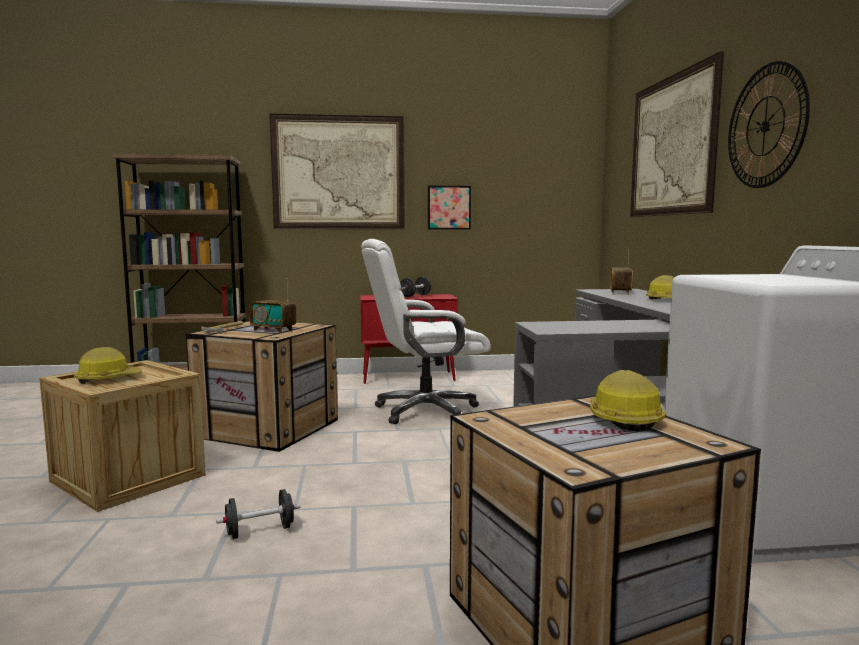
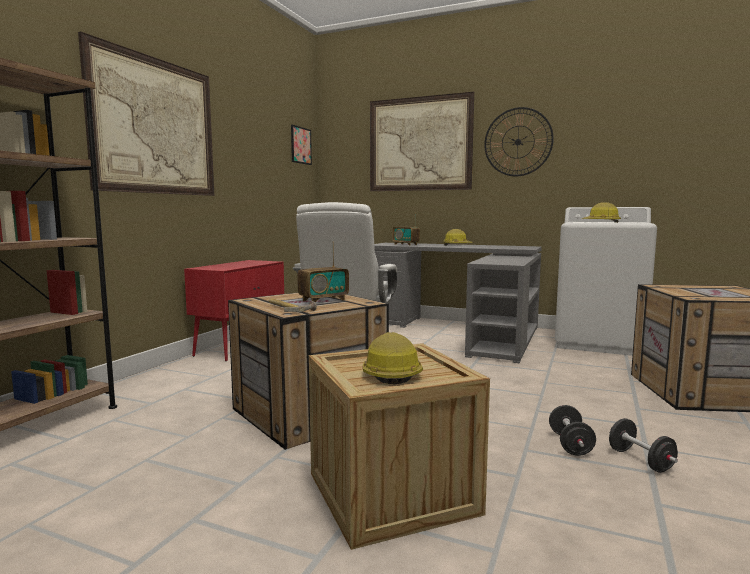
camera: 60 degrees left, 0 degrees up
(415, 296) = (238, 263): black dumbbell -> black dumbbell (640, 460)
(449, 207) = (241, 176): picture -> picture (300, 145)
(623, 419) = (692, 288): hard hat -> hard hat (601, 222)

